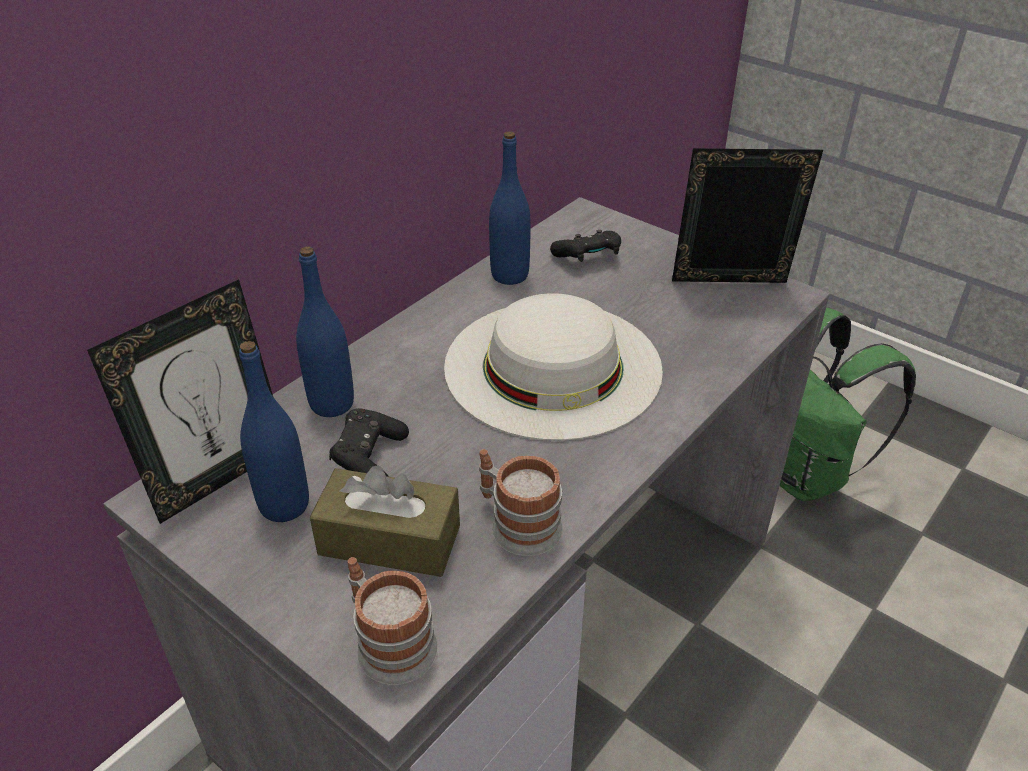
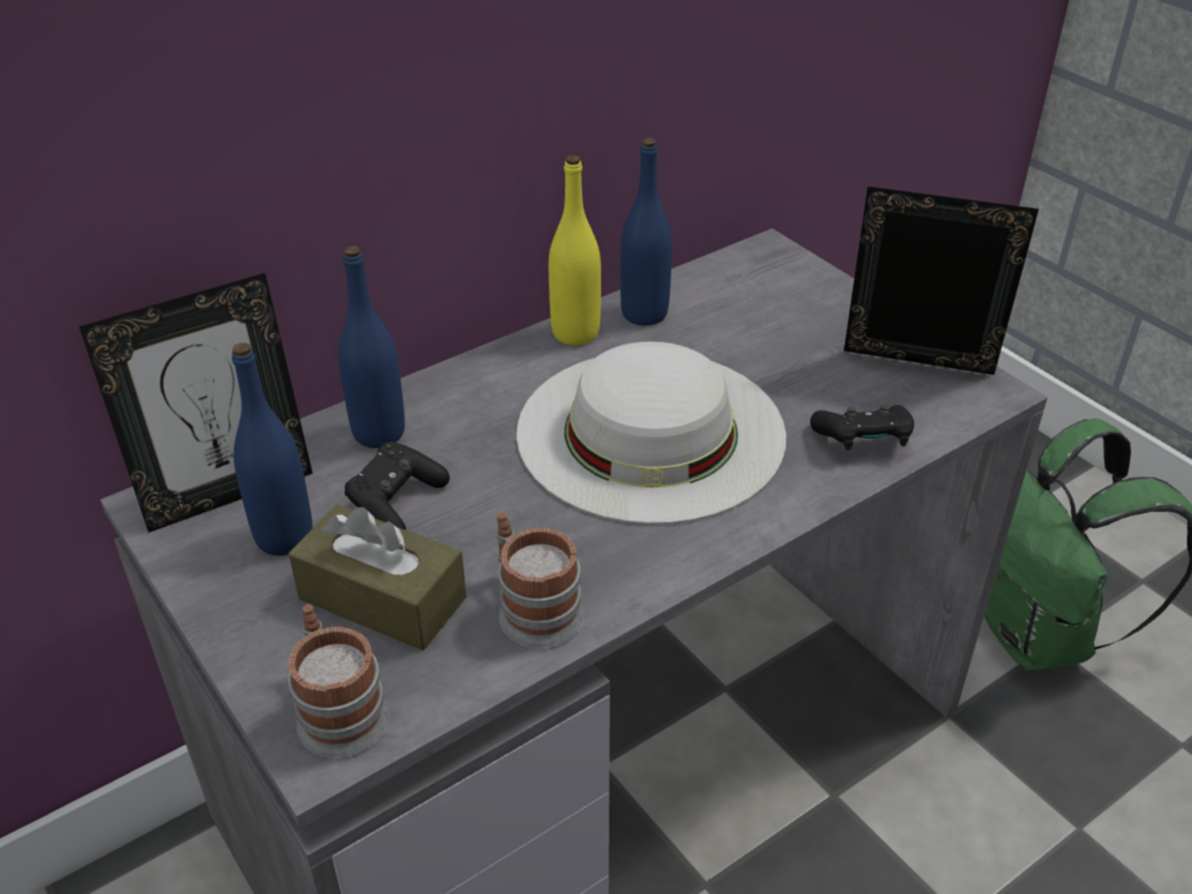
camera: 15 degrees right, 0 degrees up
(461, 298) = (575, 333): none -> yellow bottle
(588, 258) = (749, 306): black game controller -> black game controller (863, 442)

